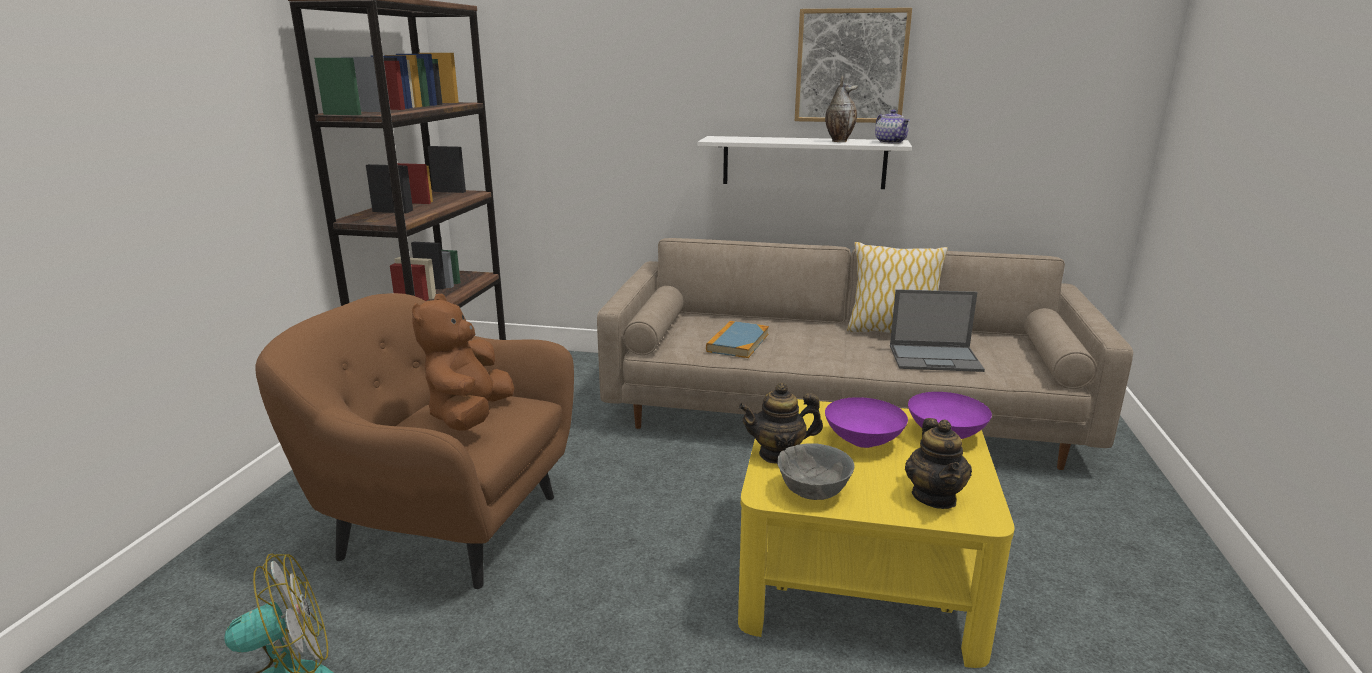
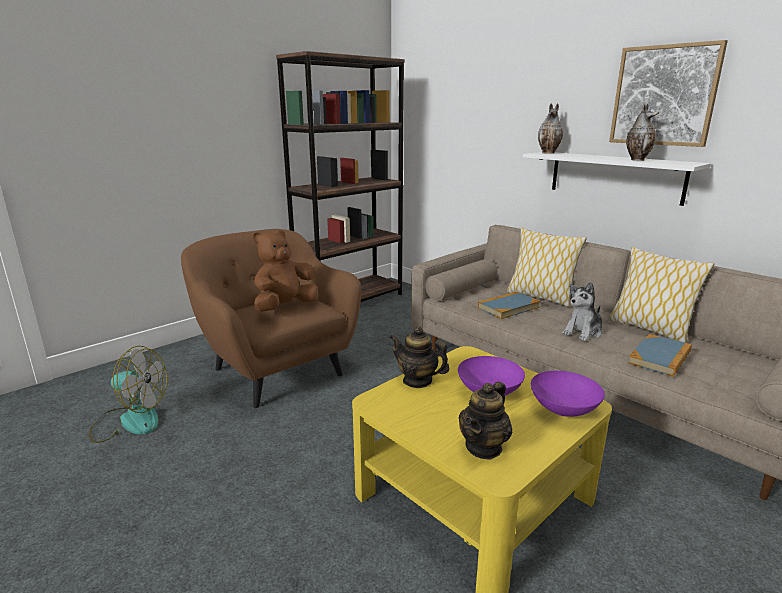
camera: 35 degrees right, 0 degrees up
(721, 137) = (549, 153): none -> vase
(752, 322) = (540, 297): none -> pillow
(813, 492) = (404, 410): grey bowl -> none
(842, 351) = (583, 332): none -> plush toy
(891, 142) = (683, 163): teapot -> none
(936, 358) = (660, 357): laptop -> book

